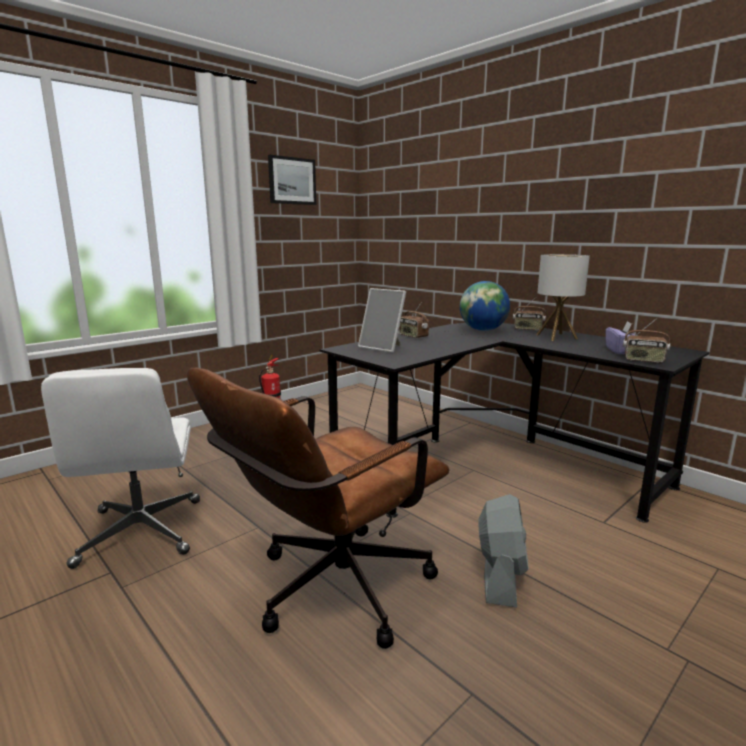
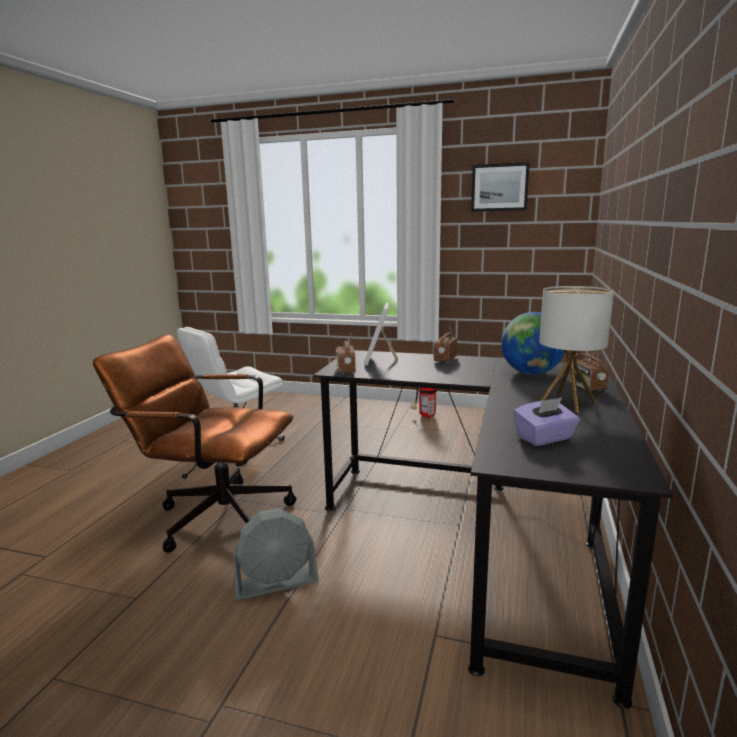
camera: 60 degrees right, 0 degrees up
(643, 360) = (506, 452): radio -> radio (345, 370)

